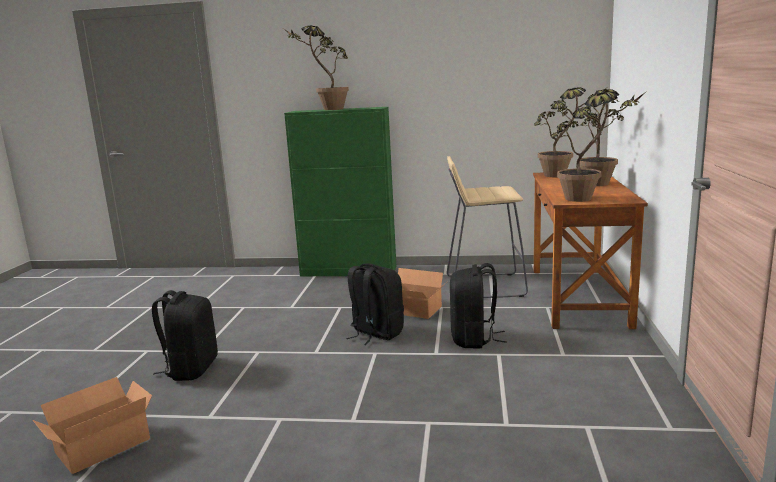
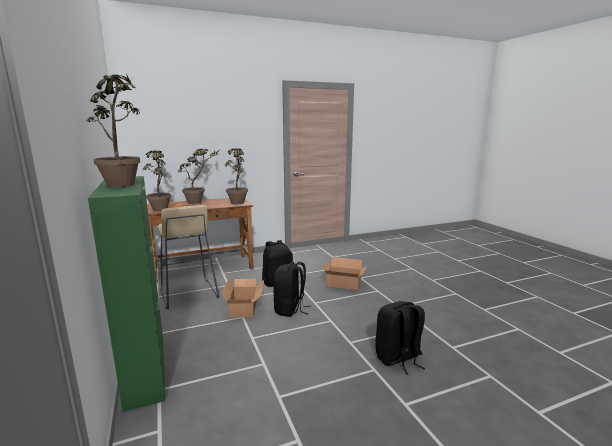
camera: 120 degrees left, 0 degrees up
(100, 445) = (483, 344): cardboard box -> cardboard box (344, 284)

